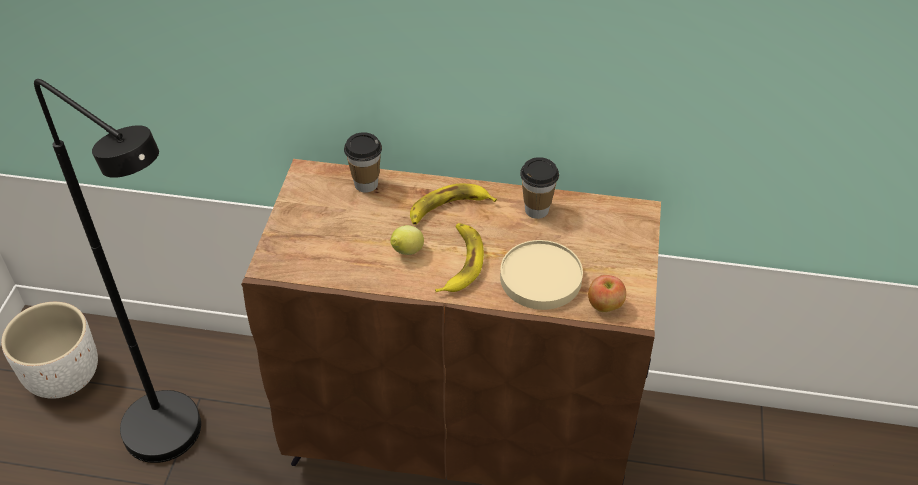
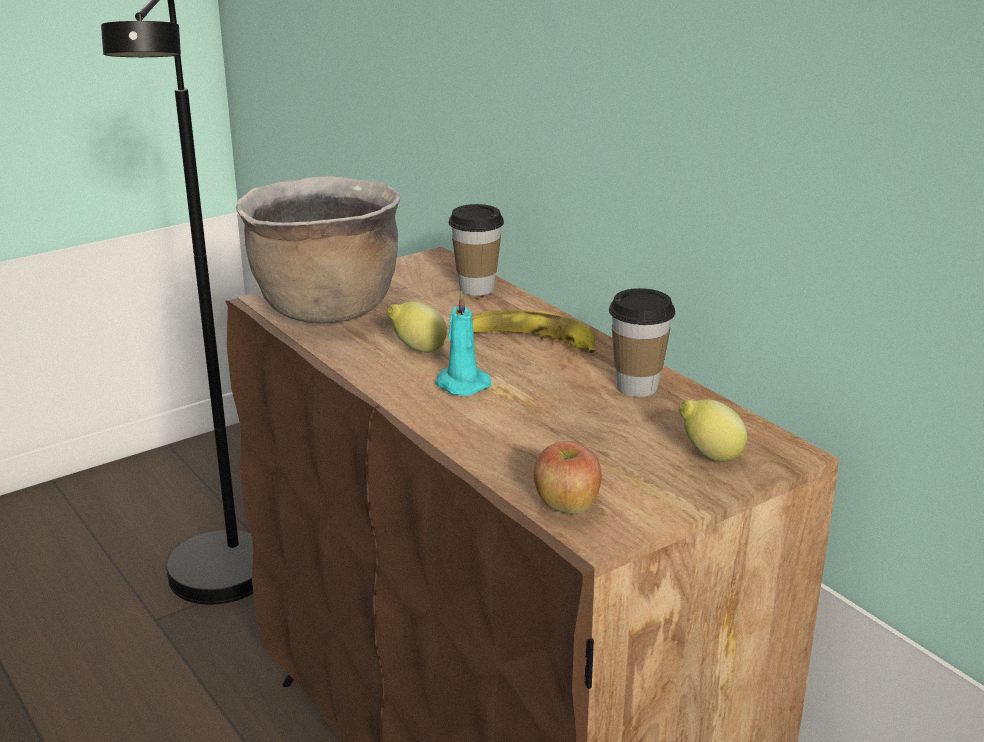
camera: 45 degrees right, 20 degrees down
(64, 375) = (209, 483): white planter -> none
(311, 253) = (325, 308): none -> brown cooking pot
(460, 262) = (460, 384): banana -> turquoise candle
(540, 277) = (530, 441): beige plate -> none
(617, 235) = (709, 456): none -> lemon

